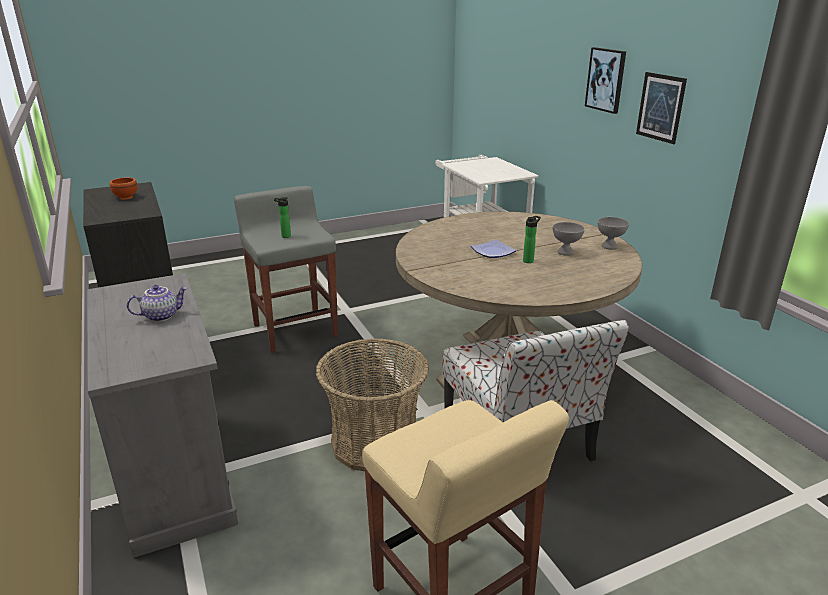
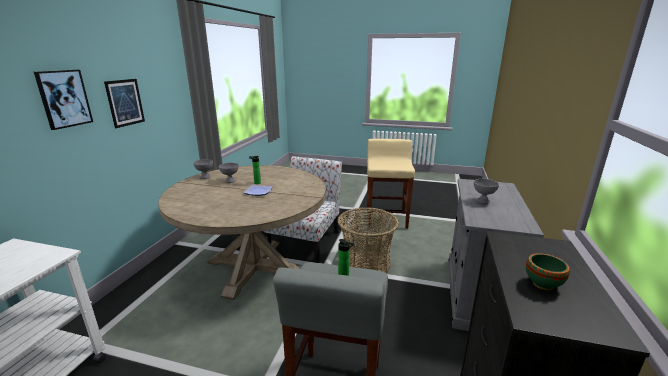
camera: 140 degrees left, 5 degrees down
(126, 197) = (542, 283): brown bowl -> green bowl
(161, 316) = (483, 201): teapot -> grey bowl

